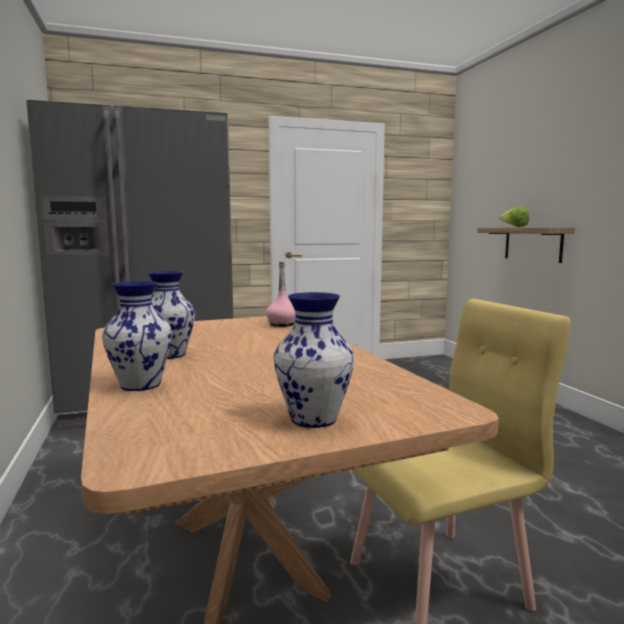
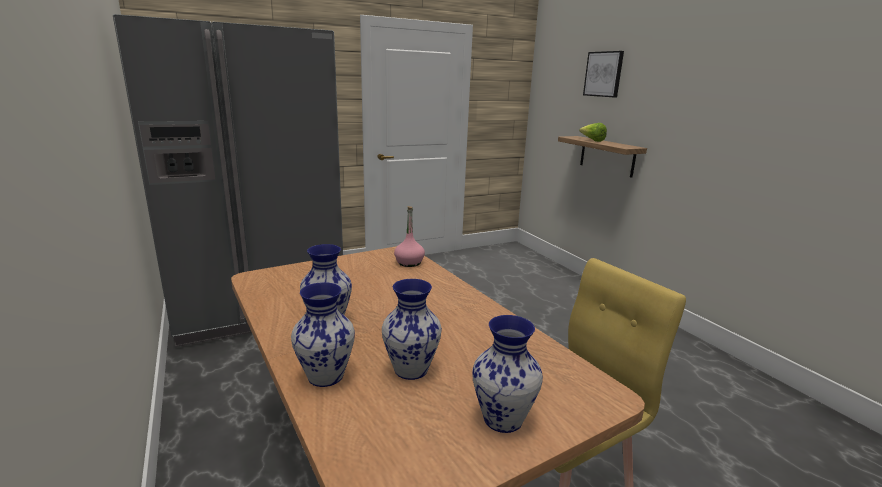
camera: 10 degrees left, 10 degrees up
(233, 384) = (410, 369): none -> vase
(523, 157) = (603, 74): none -> picture

